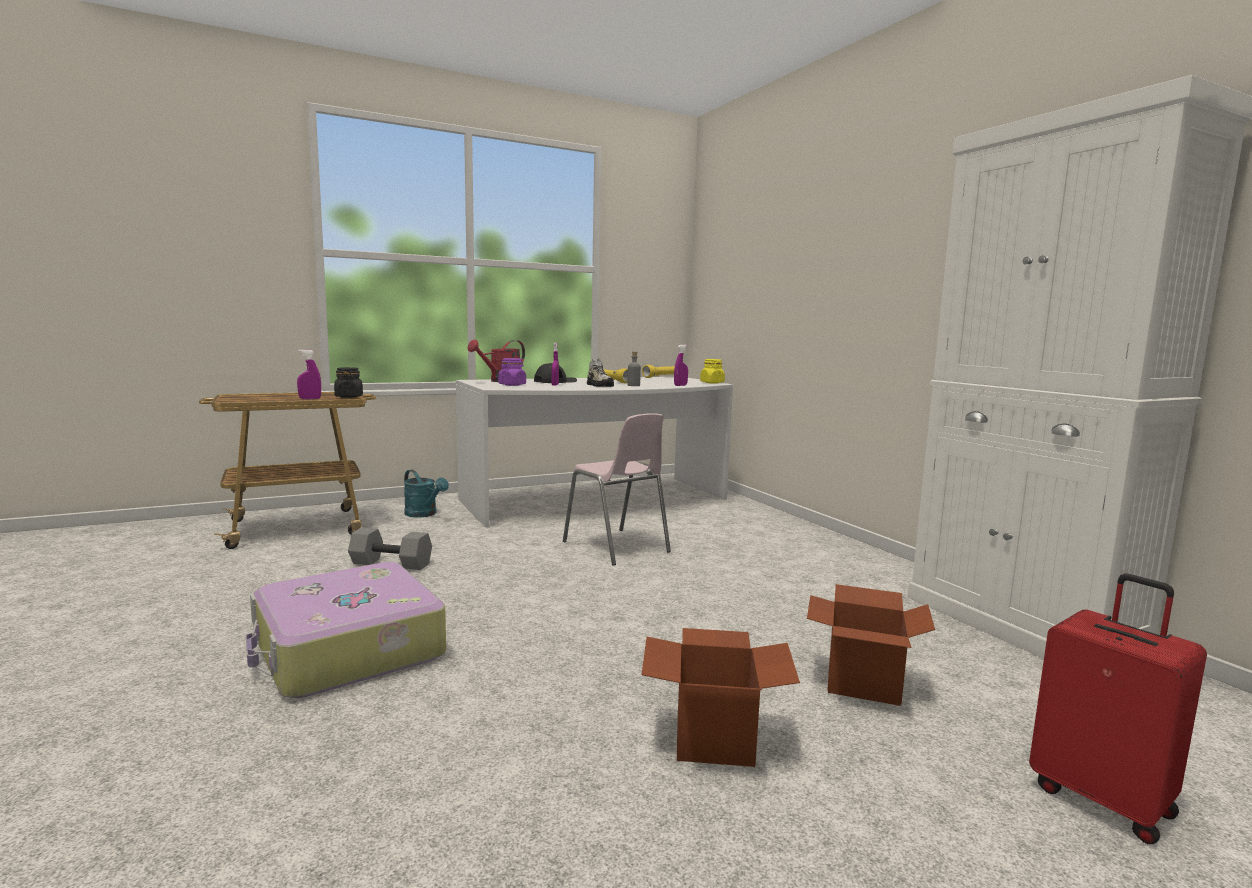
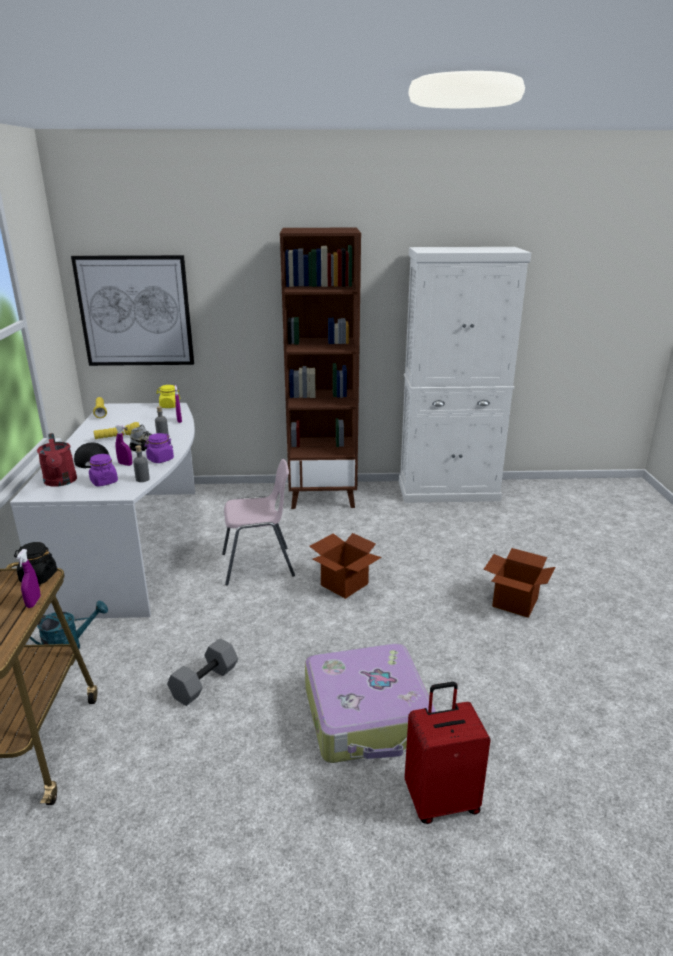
camera: 65 degrees left, 15 degrees up
(528, 388) = (142, 479): none -> grey bottle
(578, 388) = (160, 459): none -> purple jar
(728, 283) = (135, 311): none -> picture
(826, 548) = (323, 496): none -> brown bookcase
(863, 682) = (482, 549): cardboard box -> cardboard box (344, 584)
(1102, 799) = (570, 538): red suitcase -> red suitcase (441, 800)

